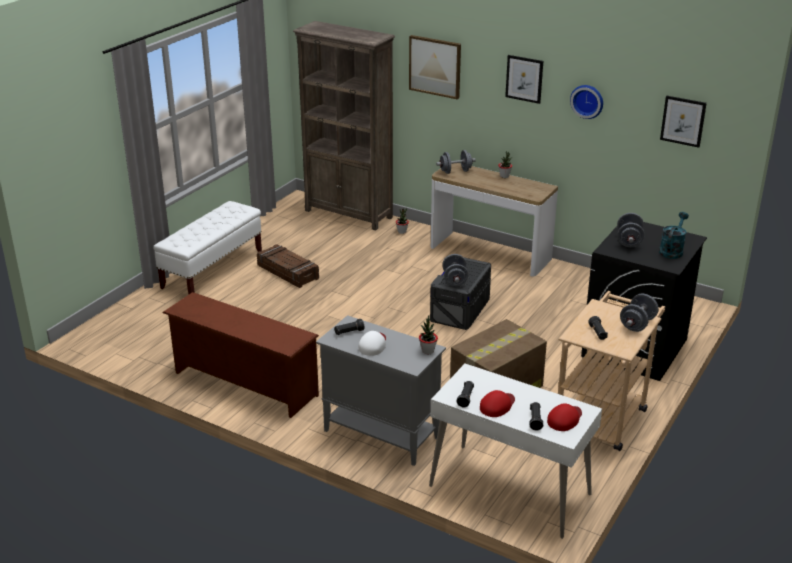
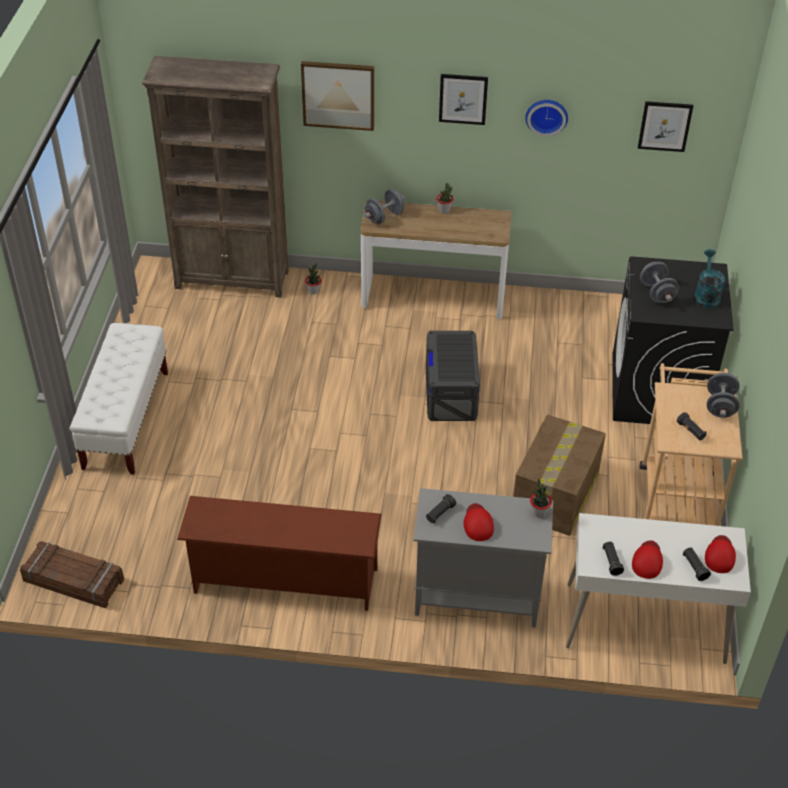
camera: 25 degrees left, 15 degrees up
(288, 272) = (221, 394): crate -> crate (74, 580)
(373, 345) = (478, 523): white cap -> red cap
(454, 280) = (452, 369): grey dumbbell -> none

